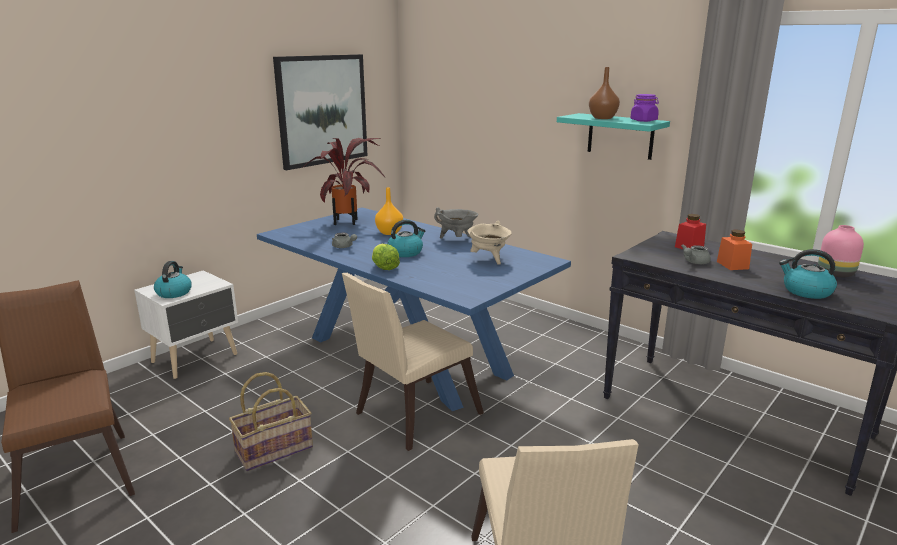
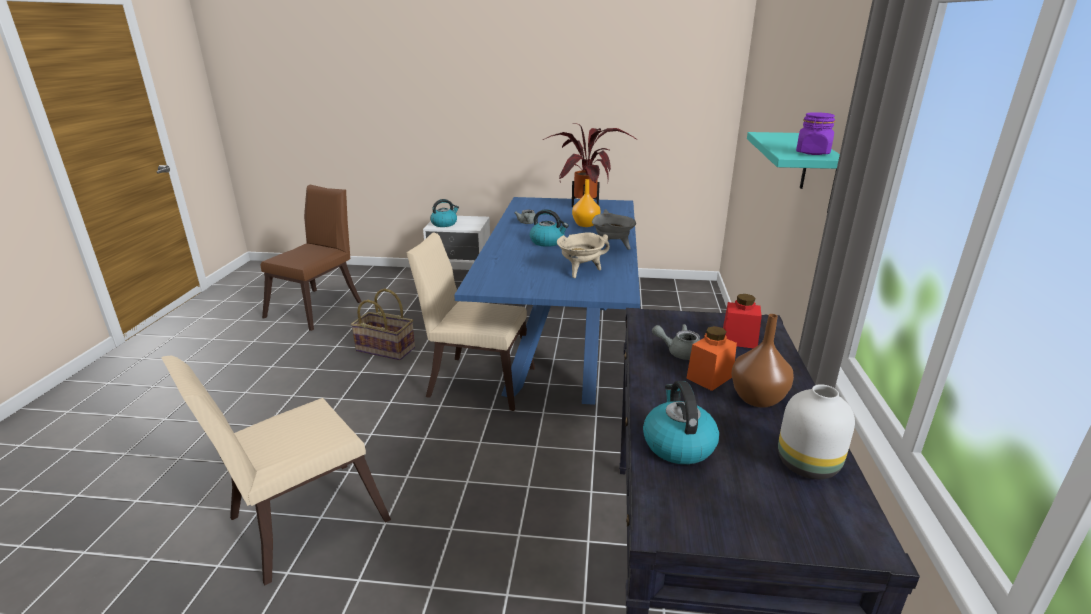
camera: 55 degrees right, 5 degrees up
(322, 110) = (630, 98): picture -> none
(384, 266) = (504, 245): lettuce -> none
(602, 118) = (783, 141): brown vase -> brown vase (756, 398)
(836, 274) = (809, 465): pink vase -> white vase

